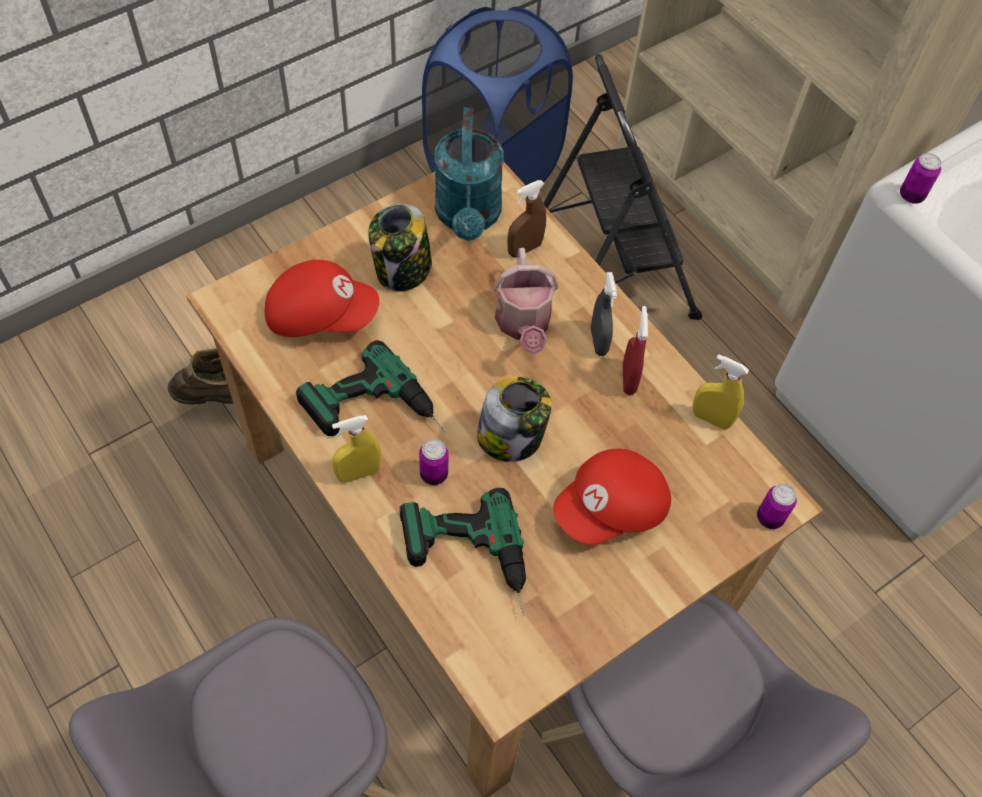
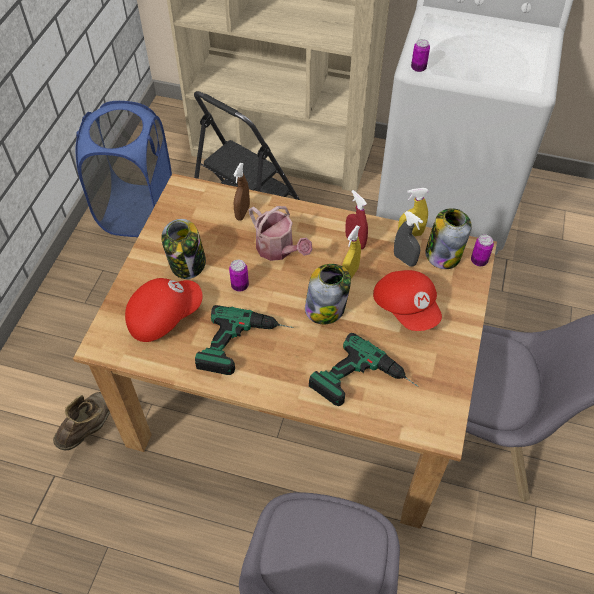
camera: 35 degrees left, 5 degrees down
(358, 473) = (265, 381): yellow spray bottle -> yellow spray bottle (350, 274)
(434, 474) = (305, 353): can -> can (240, 286)
(468, 217) = (197, 215): turquoise watering can -> none
(598, 341) = (323, 233): grey spray bottle -> grey spray bottle (404, 259)
(612, 509) = (407, 308): red cap -> red cap turned 45 degrees counterclockwise
(729, 474) = (443, 254): none -> jar

